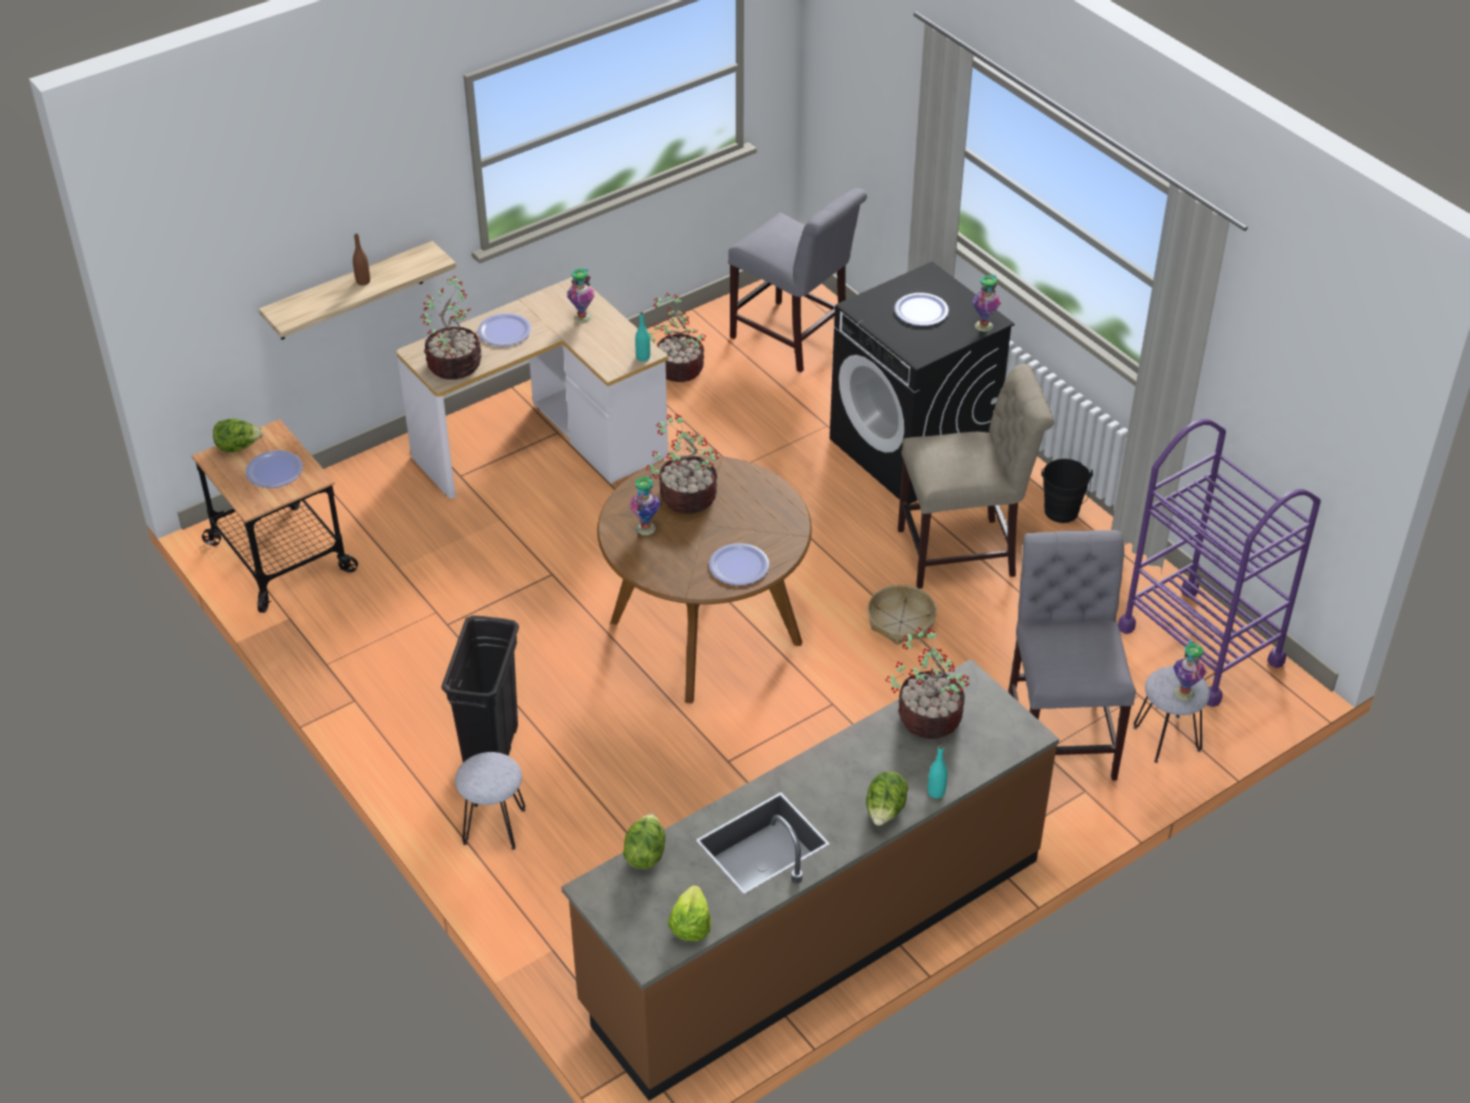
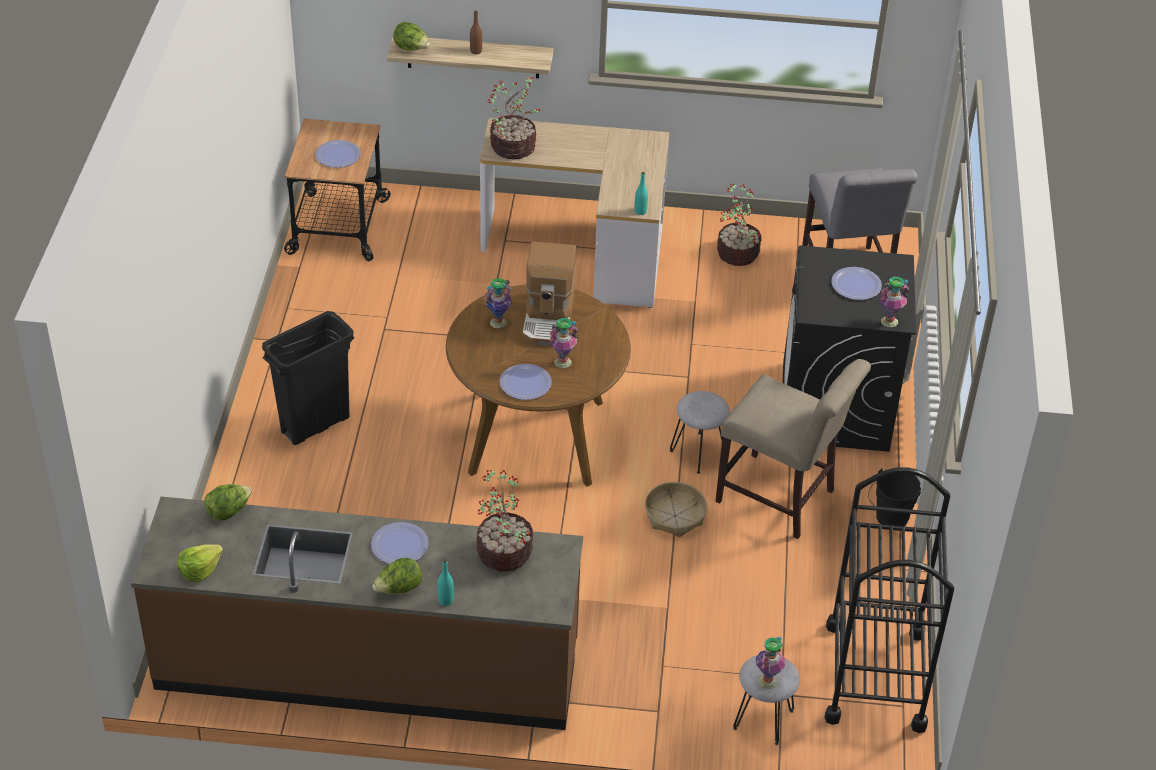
camera: 40 degrees right, 0 degrees up
(238, 447) = (335, 128): lettuce -> lettuce (411, 49)
(495, 826) = (264, 469): grey stool -> grey stool (699, 453)
(504, 331) = (572, 143): plate -> plate (400, 545)
(582, 317) = (634, 162): vase -> vase (562, 362)
(686, 497) = (549, 318): potted plant -> coffee machine
(1060, 733) = (690, 662): grey chair -> none
(1200, 645) = (875, 676): purple cart -> black cart

